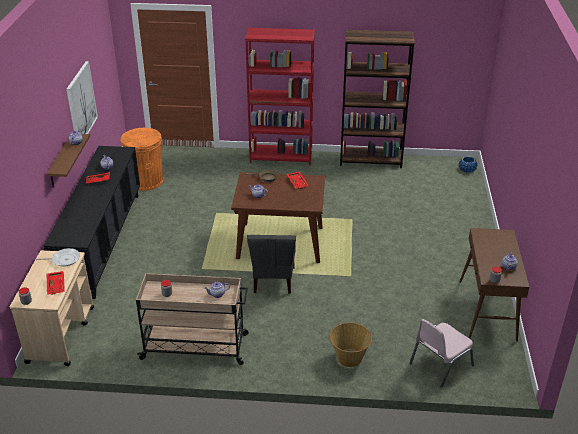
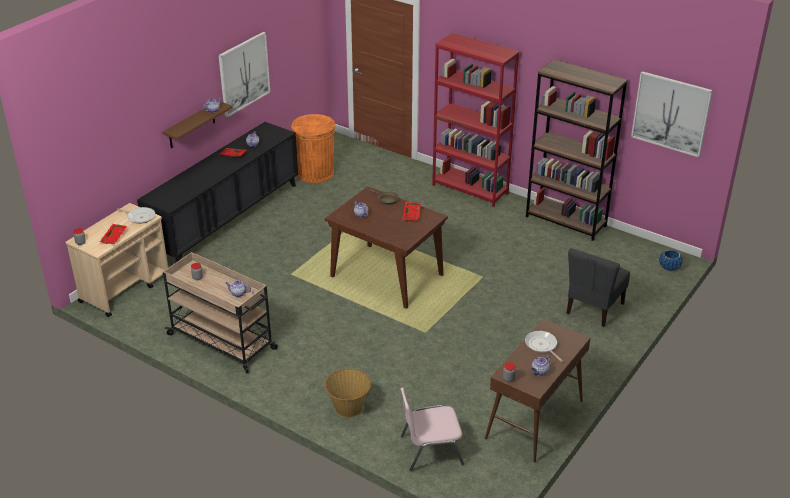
camera: 30 degrees right, 0 degrees up
(273, 280) = (346, 309): grey chair -> grey chair (593, 308)
(450, 50) = (671, 113): none -> picture
(490, 247) = (542, 345): none -> frying pan

